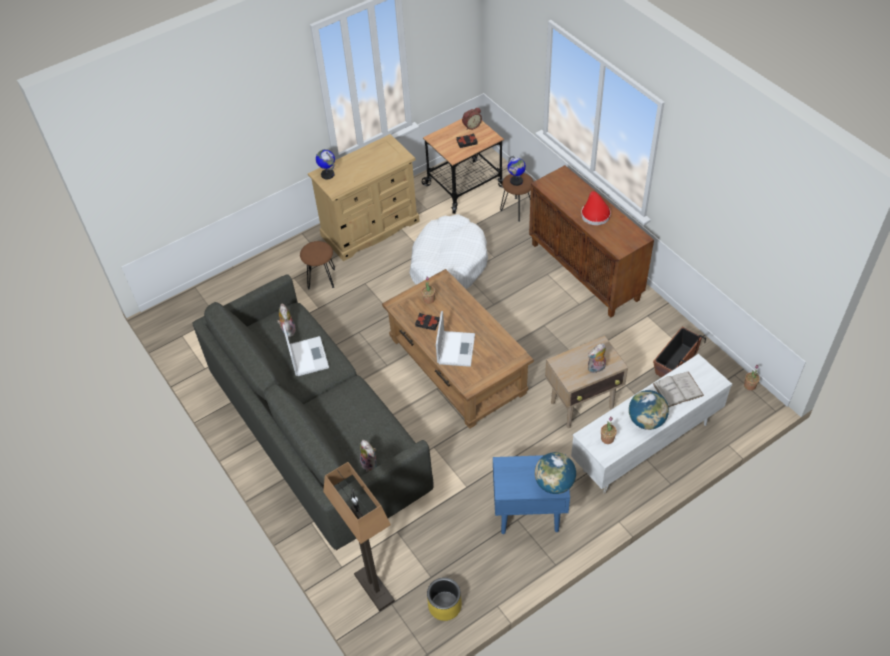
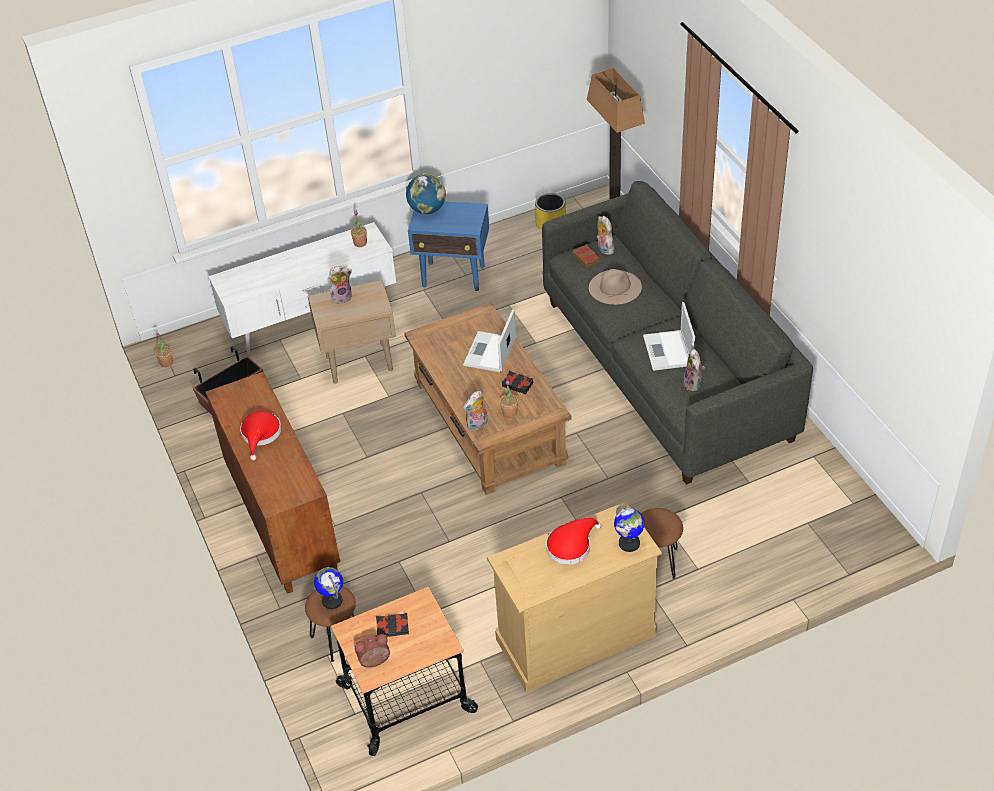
camera: 170 degrees left, 5 degrees down
(356, 416) = (615, 287): none -> beige hat
(363, 169) = (571, 546): none -> red hat
(386, 447) = (586, 258): none -> brown book
(448, 263) = (468, 560): white dog bed -> none
(451, 287) = (477, 425): none -> plush toy
(646, 420) = (314, 253): globe -> none
(678, 389) = (266, 276): white book -> none

